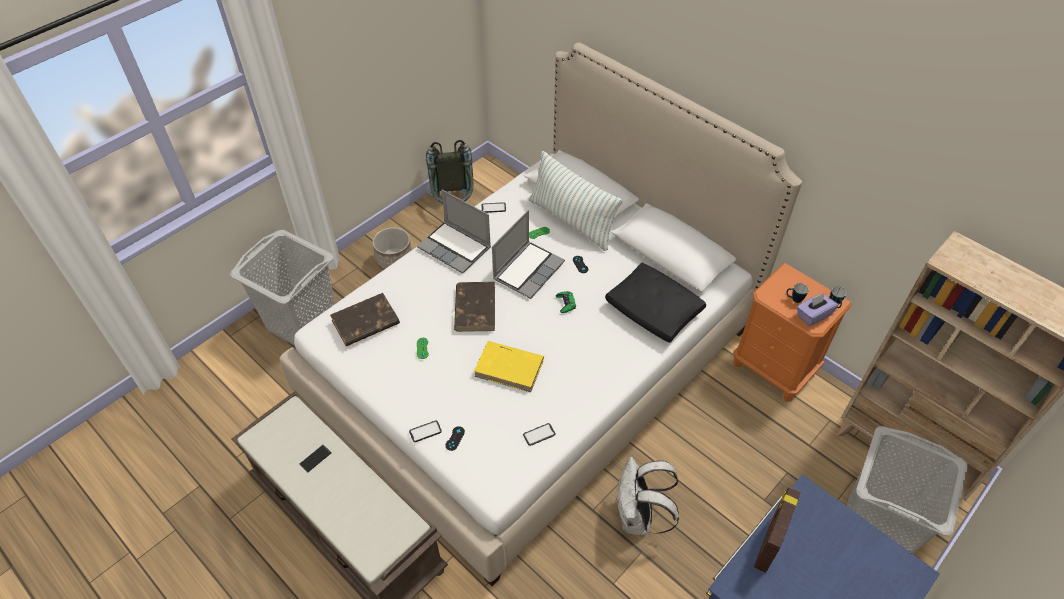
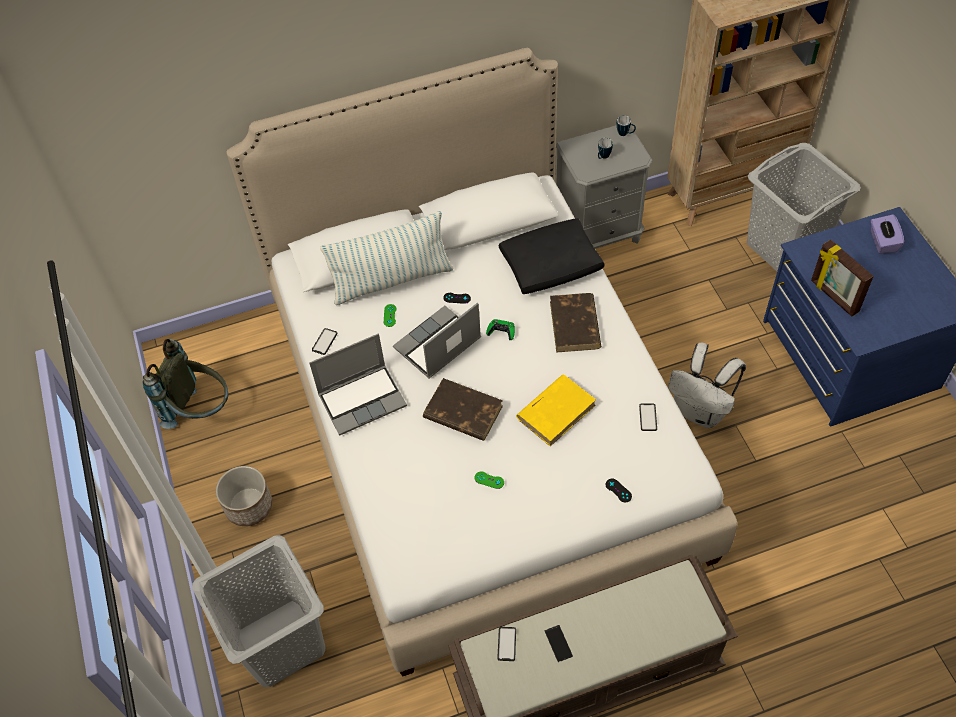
camera: 60 degrees left, 5 degrees up
(365, 322) = (422, 524): brown book -> brown book (575, 325)
(425, 431) = (597, 514): phone -> phone (506, 644)
(528, 270) = (437, 345): laptop -> laptop turned 105 degrees counterclockwise
(774, 368) = (599, 233): orange nightstand -> grey nightstand
(813, 315) = (628, 154): purple tissue box -> purple tissue box (882, 242)

